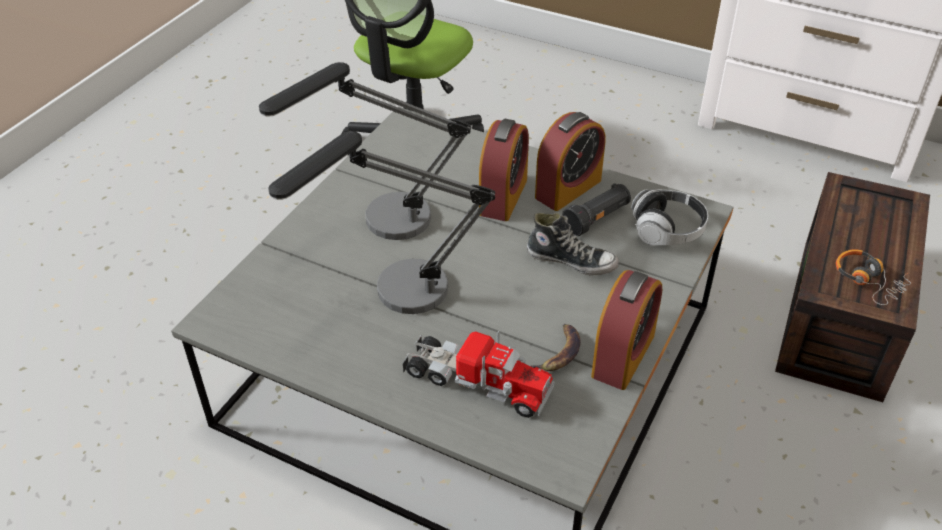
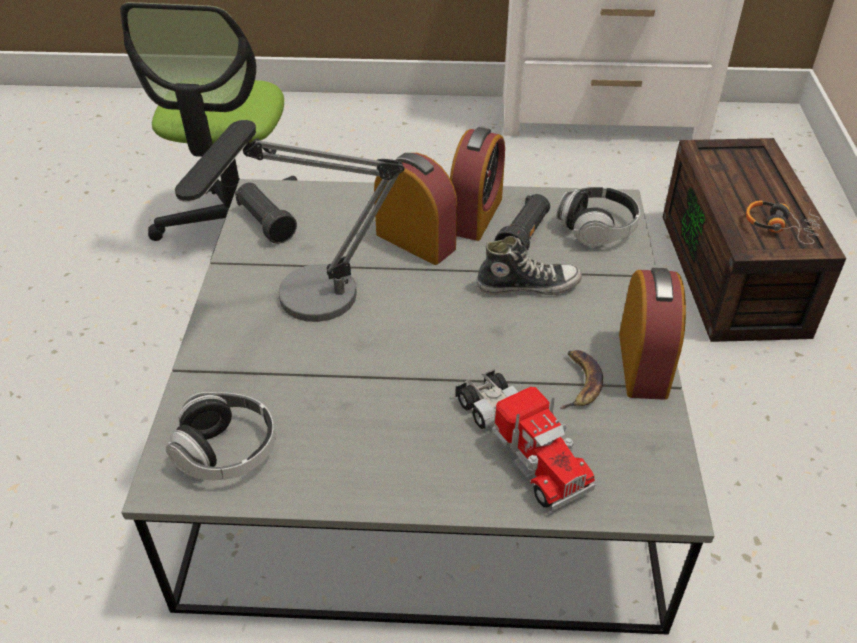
camera: 25 degrees left, 0 degrees up
(262, 313) = (227, 451): none -> headphones
(395, 149) = (265, 223): none -> black flashlight
(395, 299) = (372, 384): table lamp -> none
(476, 382) = (519, 444): toy truck -> toy truck turned 60 degrees clockwise
(503, 197) = (415, 241): alarm clock -> alarm clock turned 45 degrees counterclockwise

